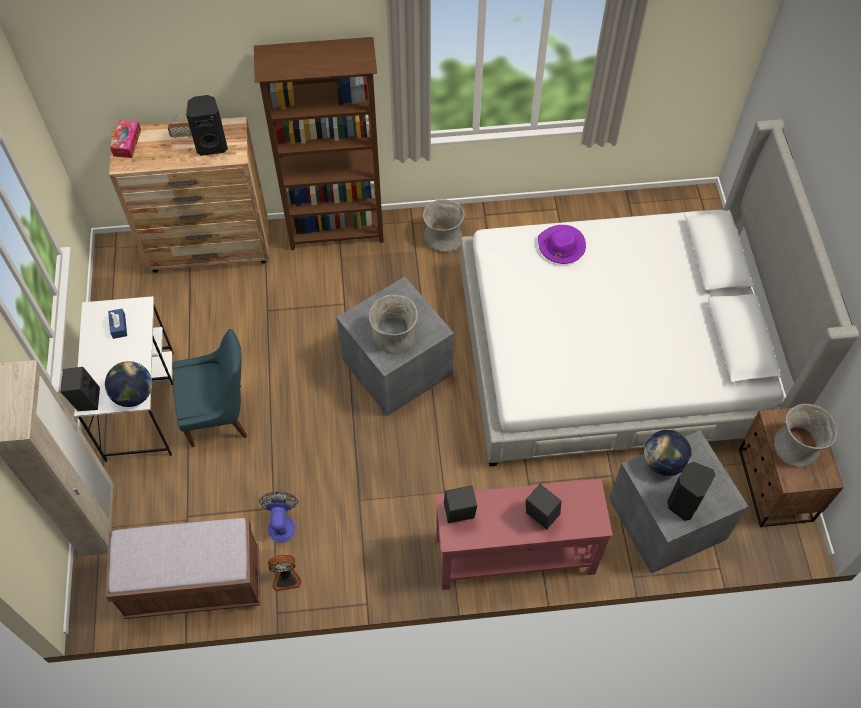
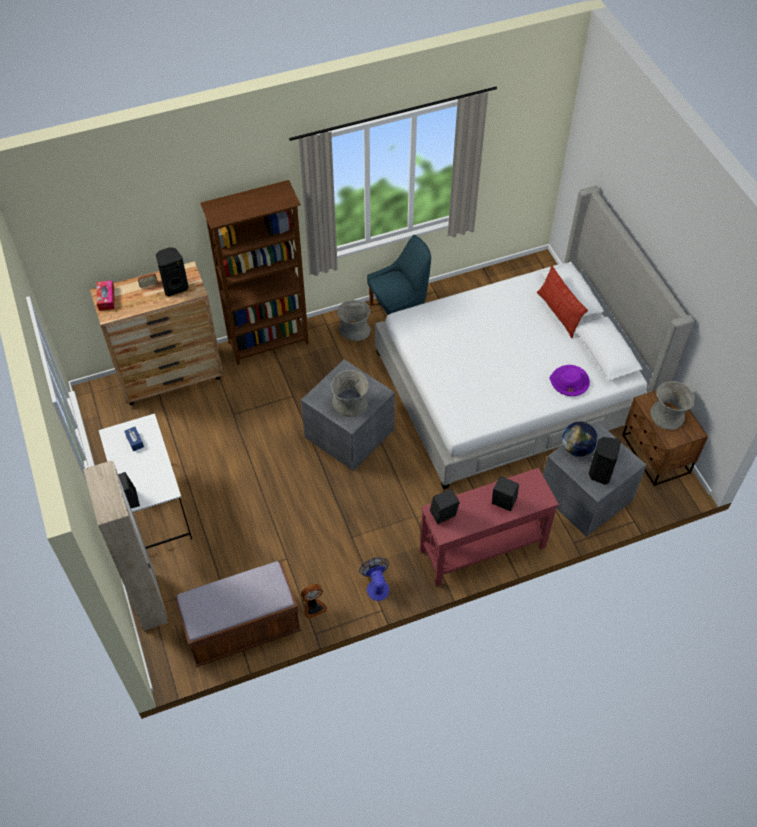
camera: 15 degrees left, 5 degrees down
(134, 395) = (164, 488): globe -> none
(220, 414) = (221, 500): blue chair -> blue chair (399, 312)
(281, 523) = (297, 568): fan -> fan (376, 586)
(561, 246) = (455, 312): purple hat -> purple hat (569, 382)
(694, 275) = (558, 313): none -> pillow

